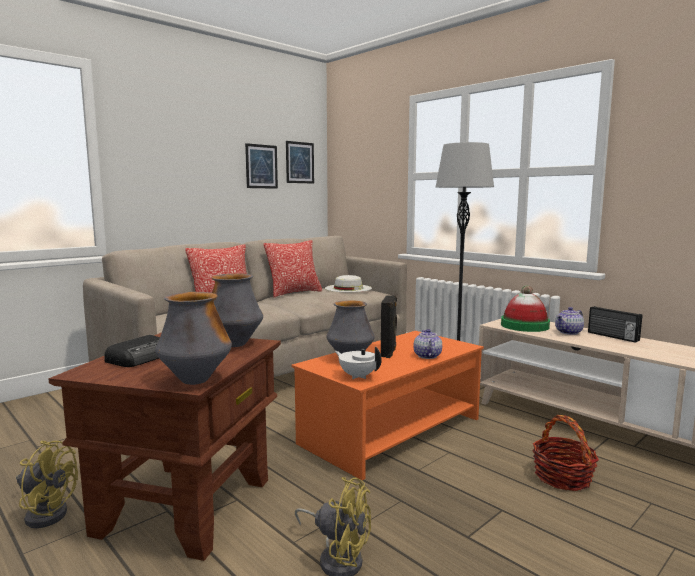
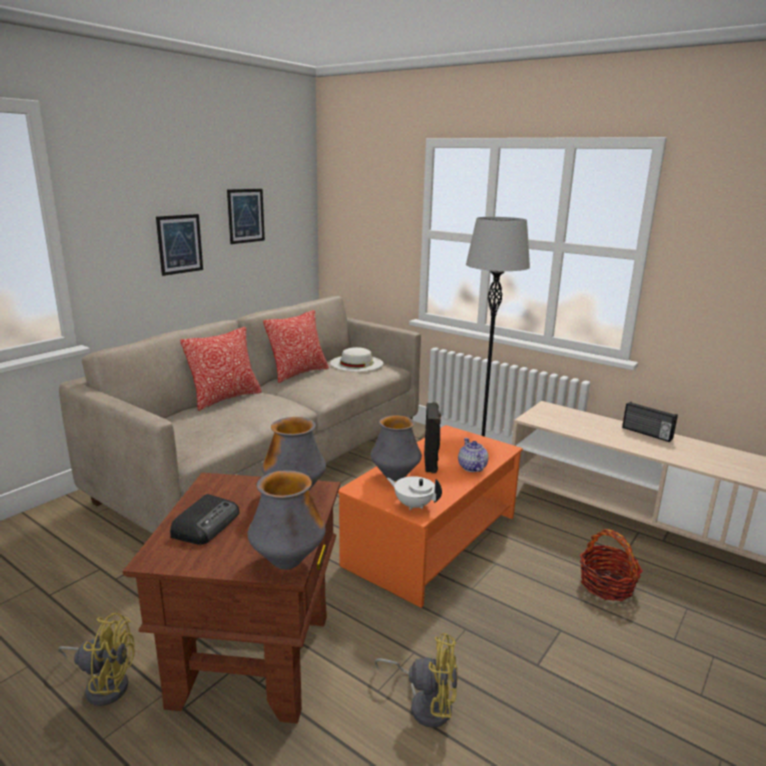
camera: 10 degrees left, 10 degrees up
(300, 162) = (288, 206): picture -> picture (180, 244)
(524, 326) = (559, 419): hat -> none
(569, 332) = (604, 428): teapot -> none

